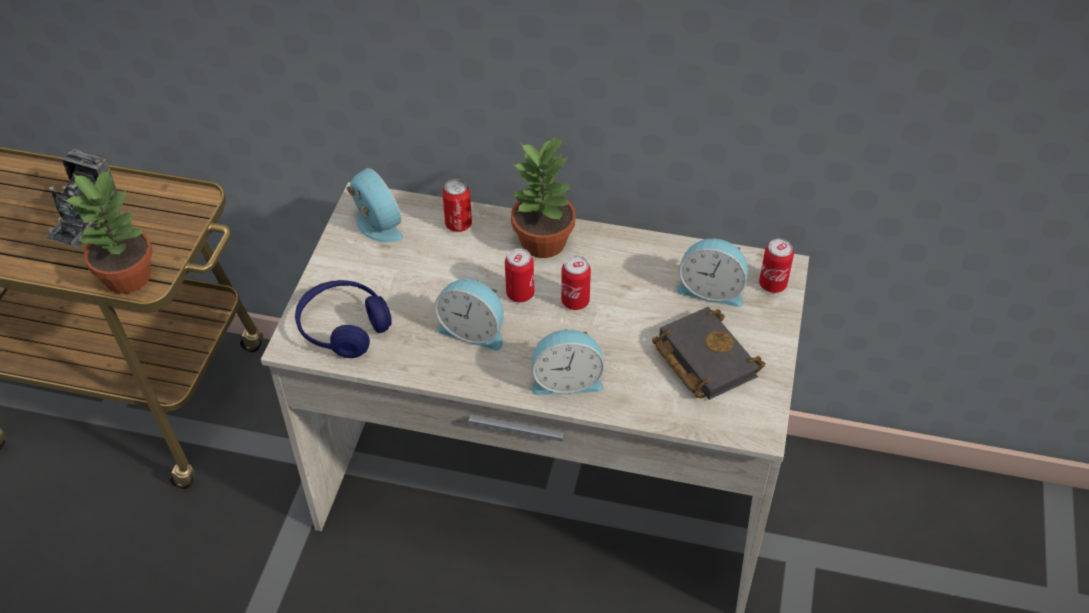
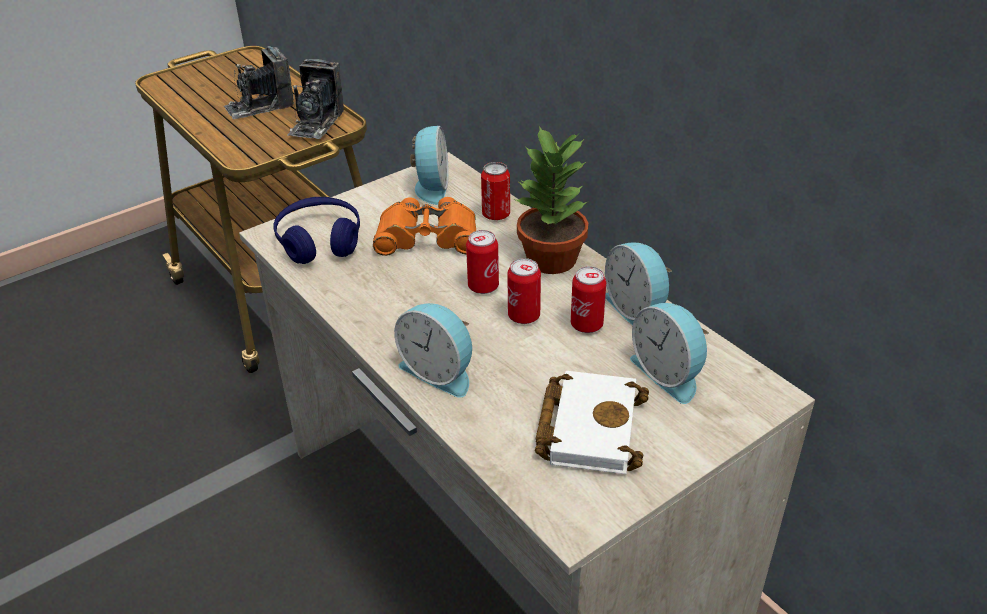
camera: 40 degrees right, 10 degrees down
(128, 275) = (238, 147): potted plant -> none
(173, 209) = (316, 122): none -> camera
(428, 274) = (427, 237): none -> orange binoculars
(474, 330) = (411, 293): alarm clock -> alarm clock (637, 310)
(702, 358) = (588, 426): black book -> white book
(772, 284) = (741, 403): can -> can (586, 325)

